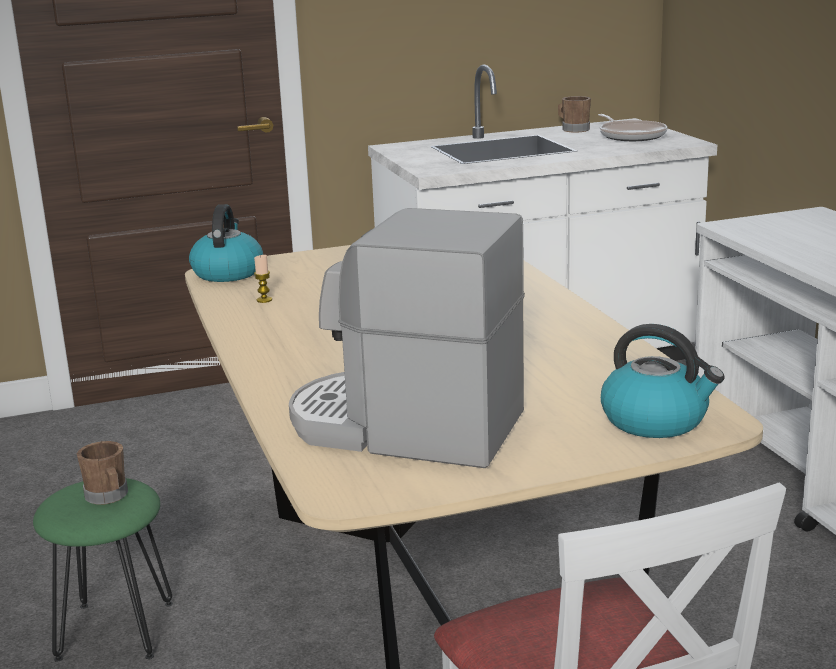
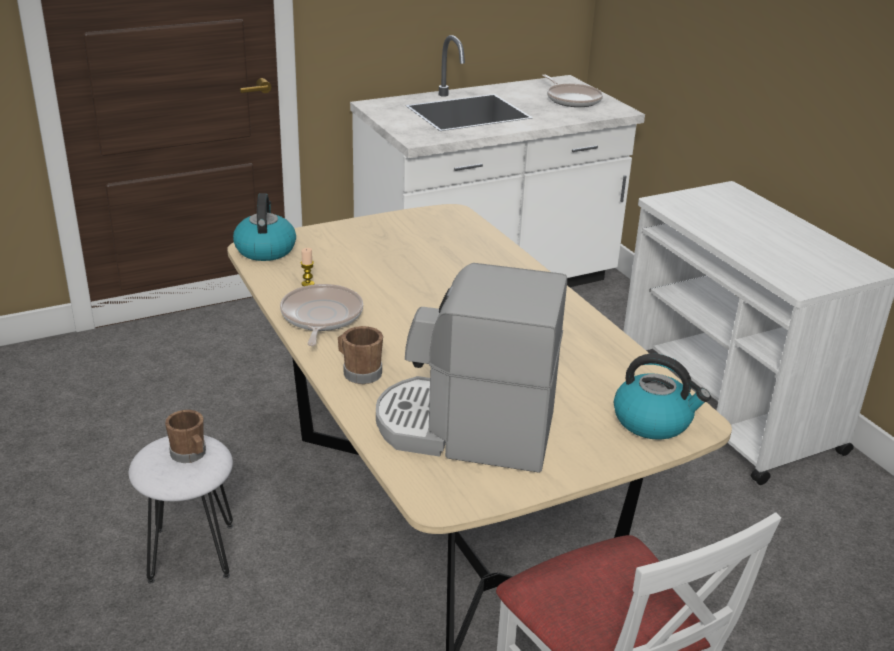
camera: 10 degrees left, 10 degrees up
(117, 630) = (193, 552): green stool -> white stool
(267, 328) = (320, 317): none -> frying pan
(573, 129) = (521, 88): brown mug -> brown mug (359, 372)

